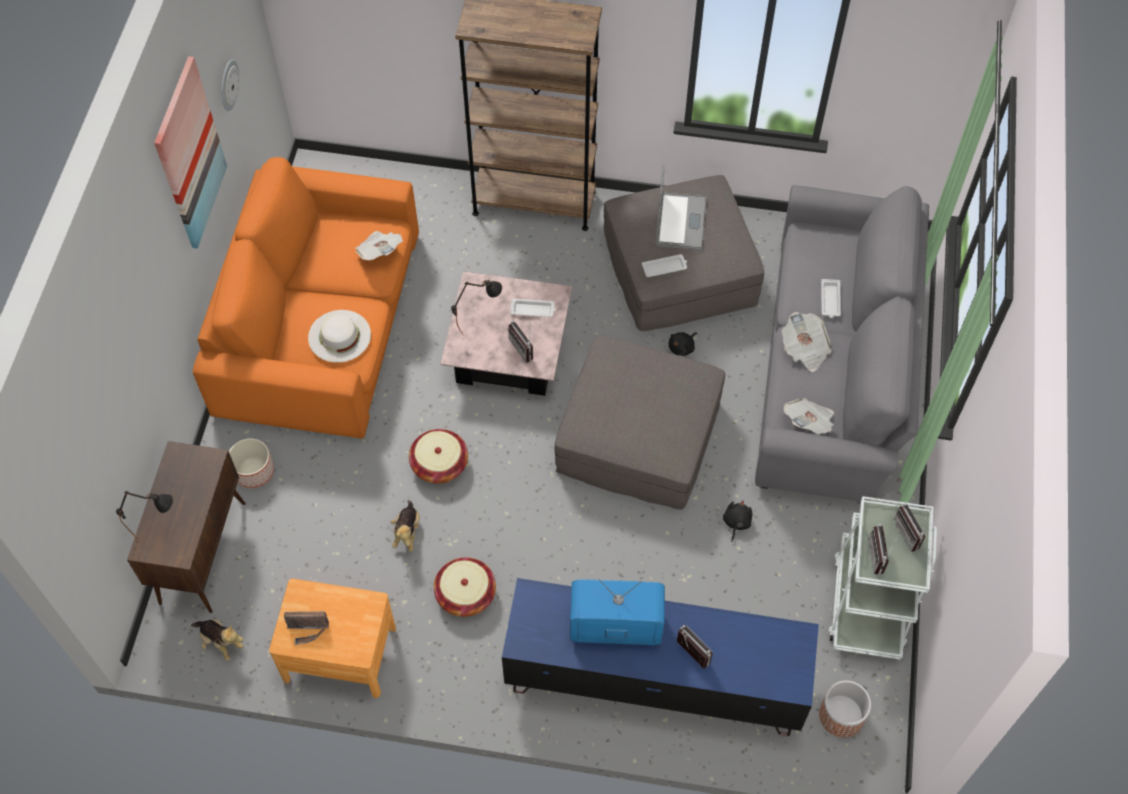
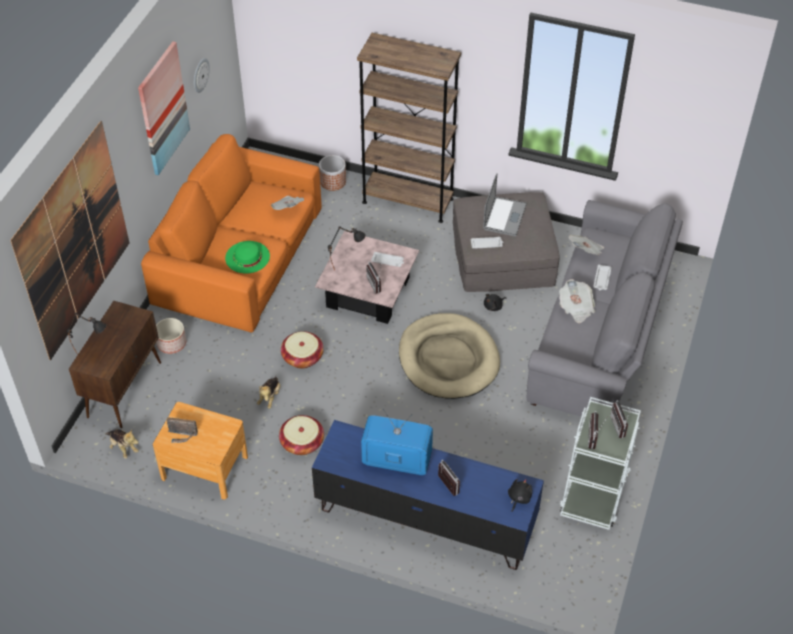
camera: 10 degrees right, 10 degrees down
(106, 392) = (74, 241): none -> picture
(339, 336) = (247, 257): white hat -> green hat
(637, 437) = (448, 359): grey ottoman -> beige dog bed
(736, 523) = (508, 425): black plush toy -> black plush toy (518, 498)
(809, 422) = (568, 355): newspaper -> newspaper (586, 251)
(841, 715) = (558, 562): planter -> planter (333, 181)

